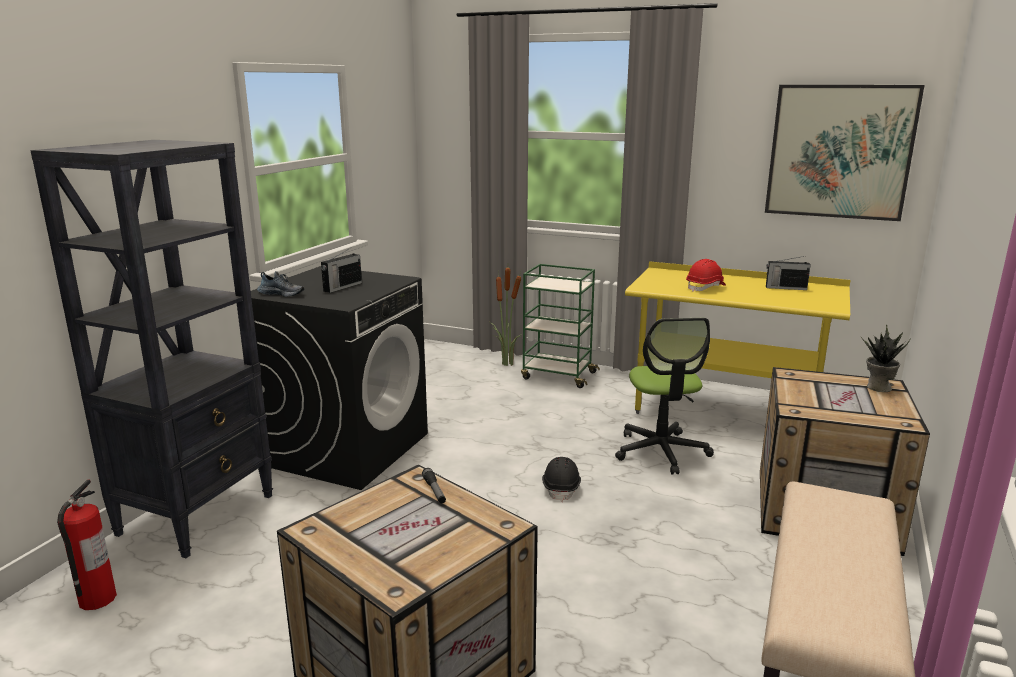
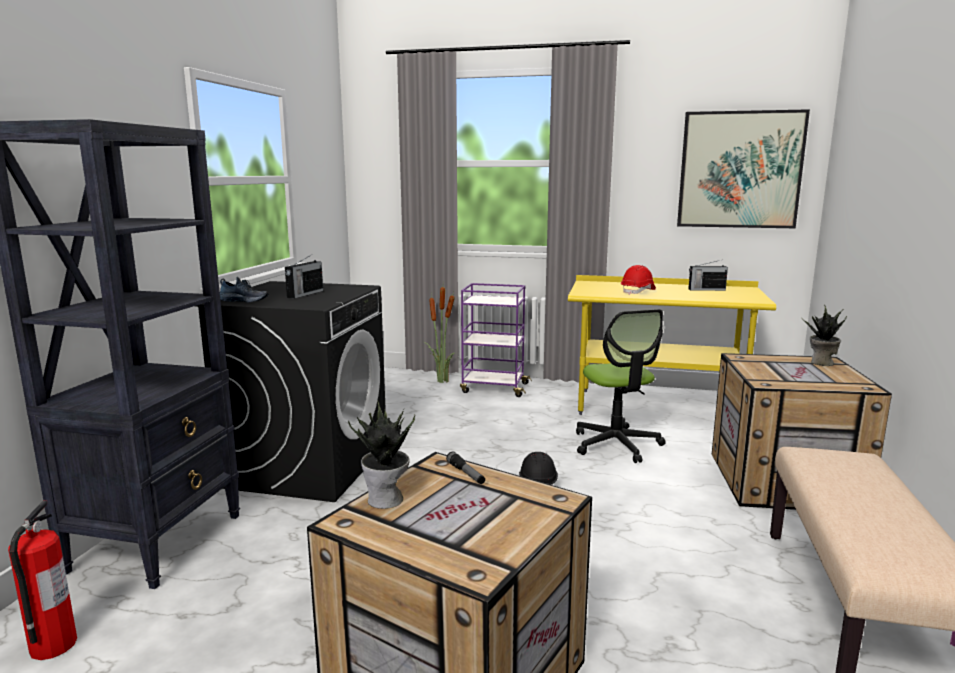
camera: 10 degrees left, 5 degrees down
(353, 511) = (386, 500): none -> potted plant
(557, 375) = (493, 388): green cart -> purple cart

